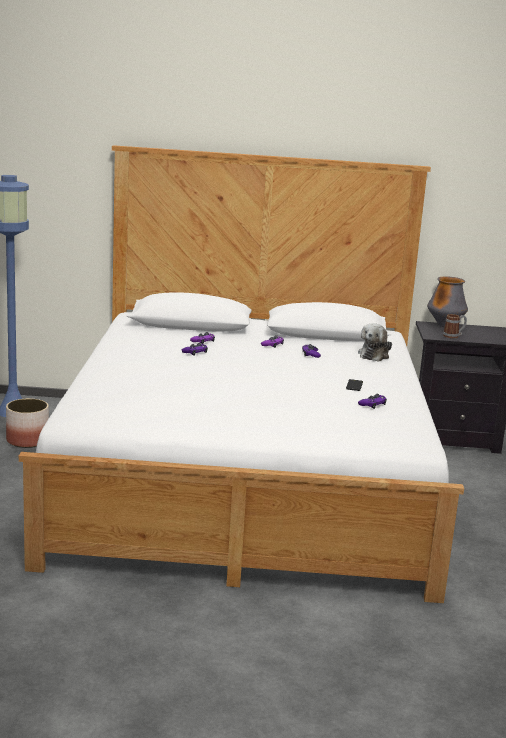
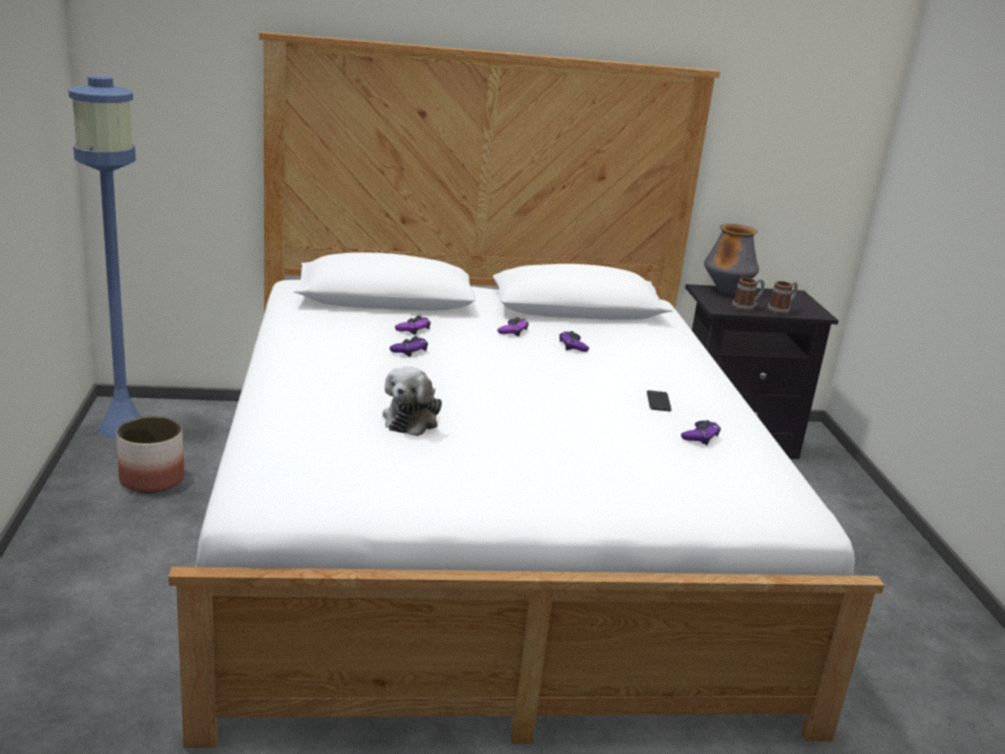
camera: 10 degrees left, 5 degrees up
(374, 355) = (658, 343): plush toy -> plush toy (412, 419)
(480, 338) = (781, 310): none -> mug

